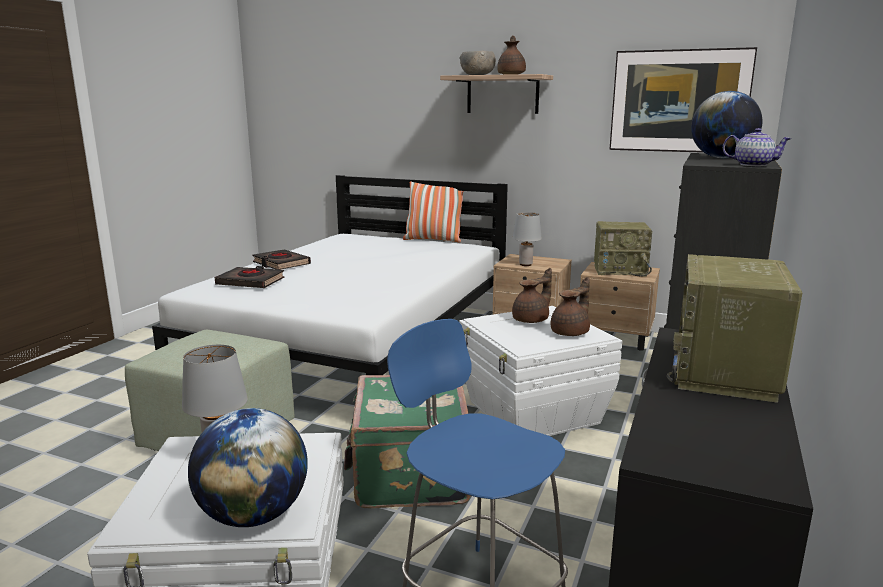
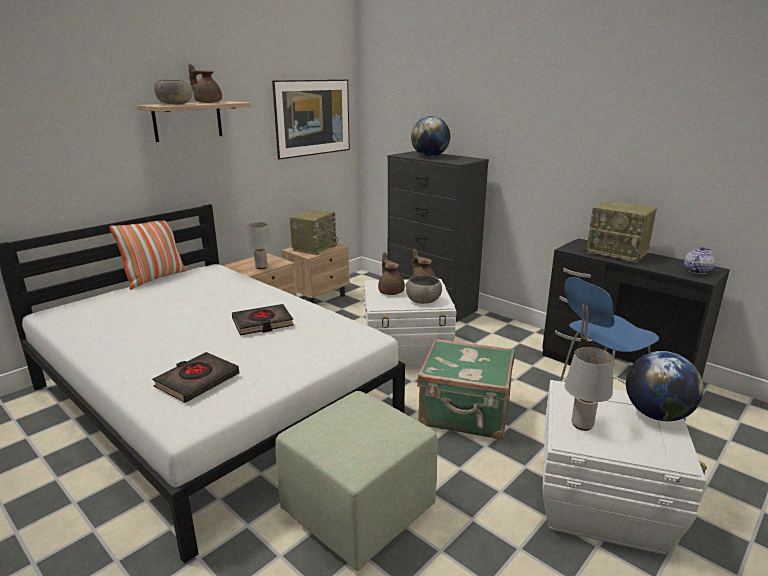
camera: 70 degrees left, 5 degrees up
(281, 264) = (136, 359): black book -> black book (262, 323)
(522, 338) = (423, 300): none -> grey bowl
(752, 165) = (470, 159): teapot -> teapot (696, 271)

